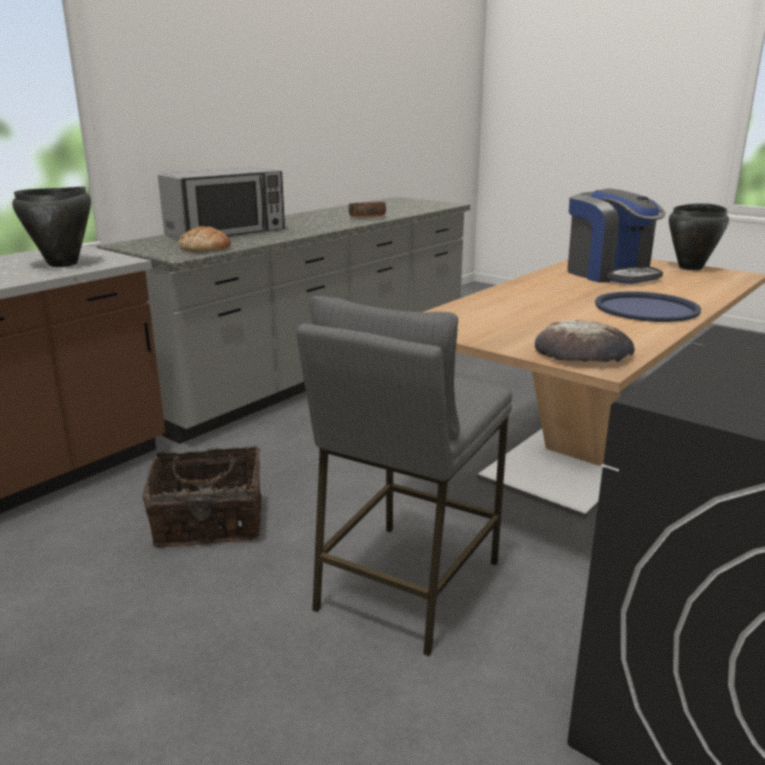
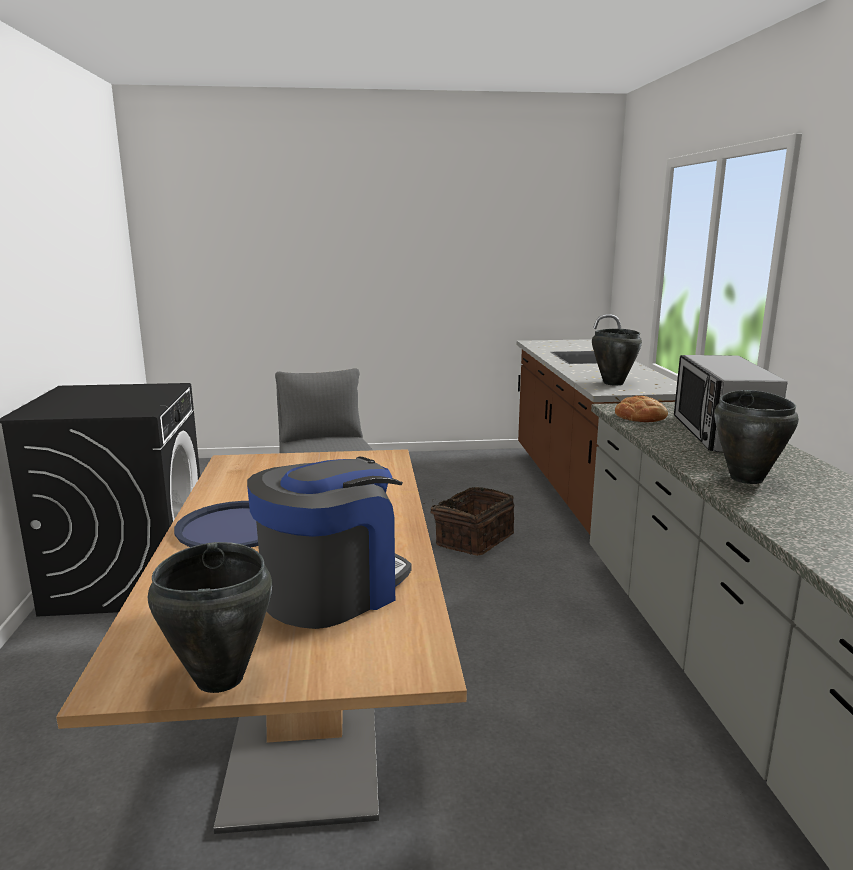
camera: 135 degrees right, 5 degrees down
(325, 223) = (747, 478): none -> black cooking pot
(367, 217) = (780, 511): bowl -> none
(584, 352) = (250, 466): bread -> none
(610, 274) = (333, 591): coffee machine -> coffee machine turned 120 degrees clockwise

